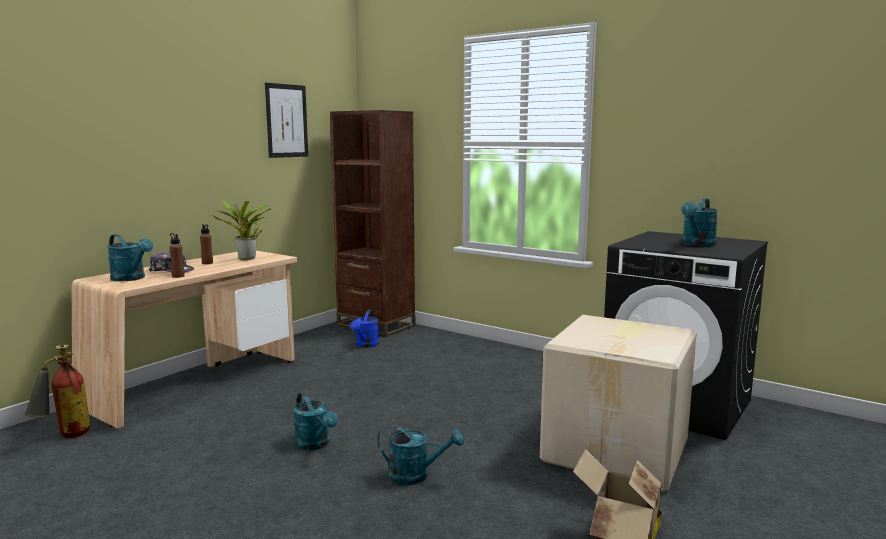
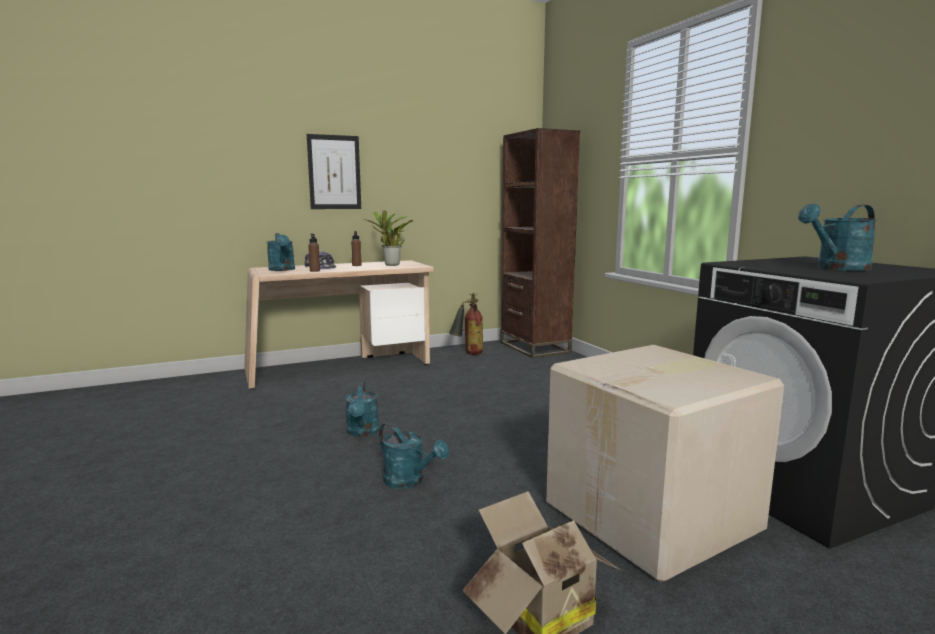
camera: 30 degrees right, 0 degrees up
(64, 438) = (215, 388): fire extinguisher -> fire extinguisher (467, 354)
(286, 121) = (458, 144): picture -> picture (334, 172)
(366, 345) = (505, 362): blue watering can -> none

